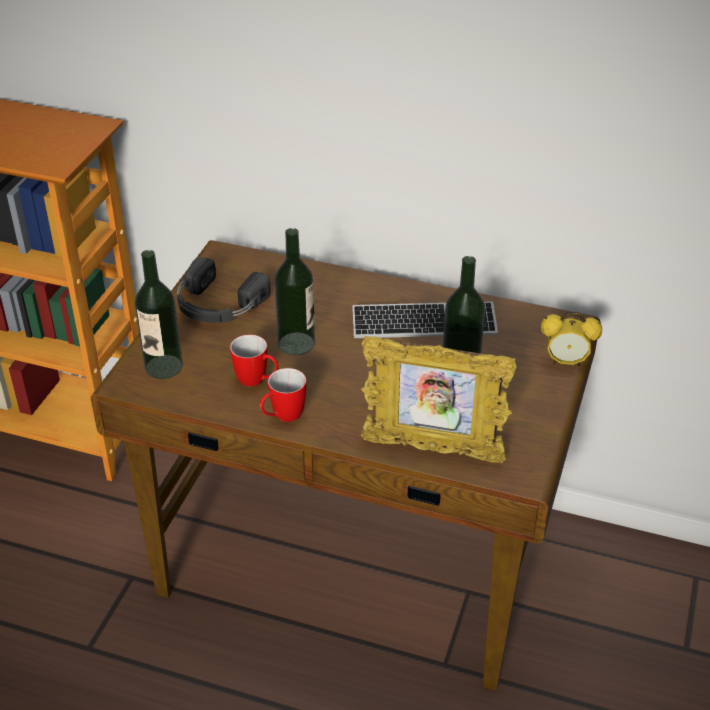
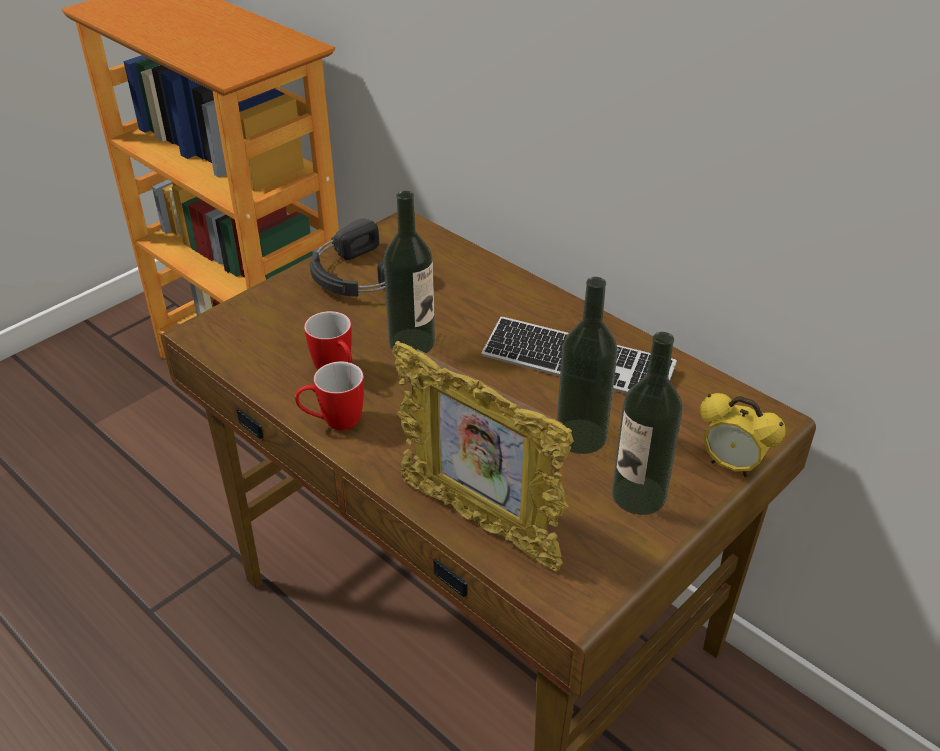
camera: 25 degrees right, 0 degrees up
(164, 366) = (252, 326): bottle -> bottle (638, 495)

